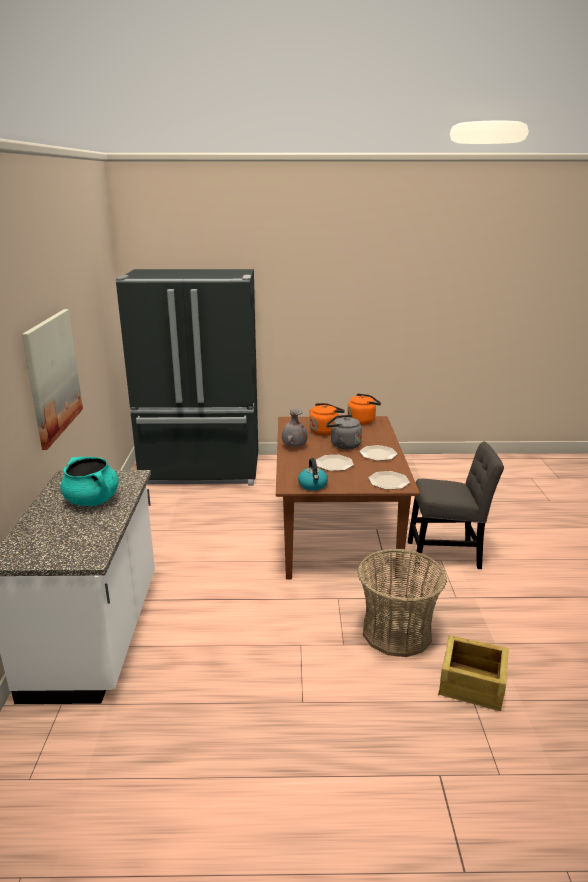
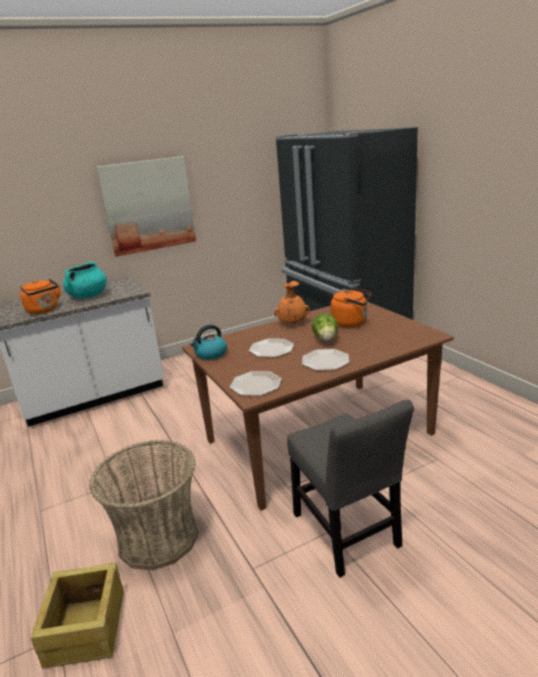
camera: 65 degrees right, 0 degrees up
(294, 446) = (292, 323): grey vase -> orange vase
(343, 445) = (326, 340): grey kettle -> lettuce
(362, 421) = (412, 329): orange kettle -> orange kettle (44, 310)

